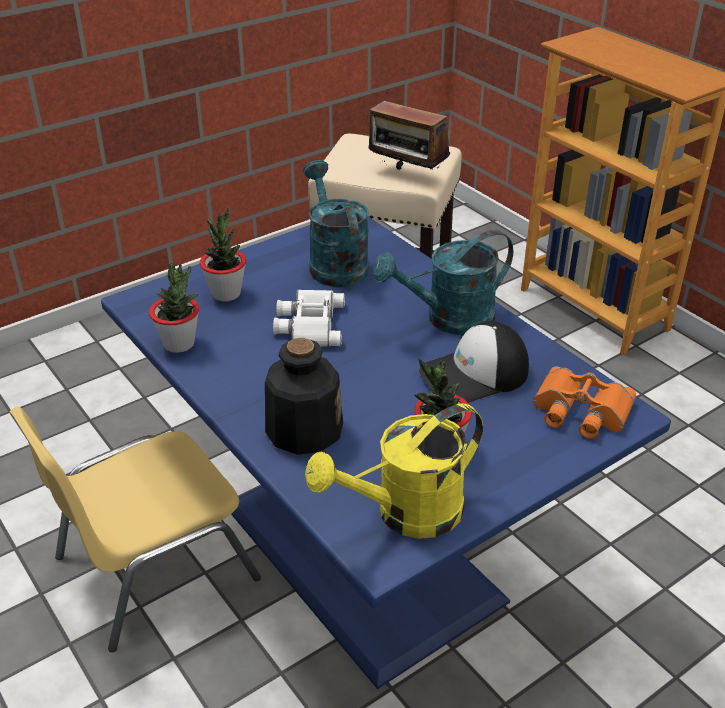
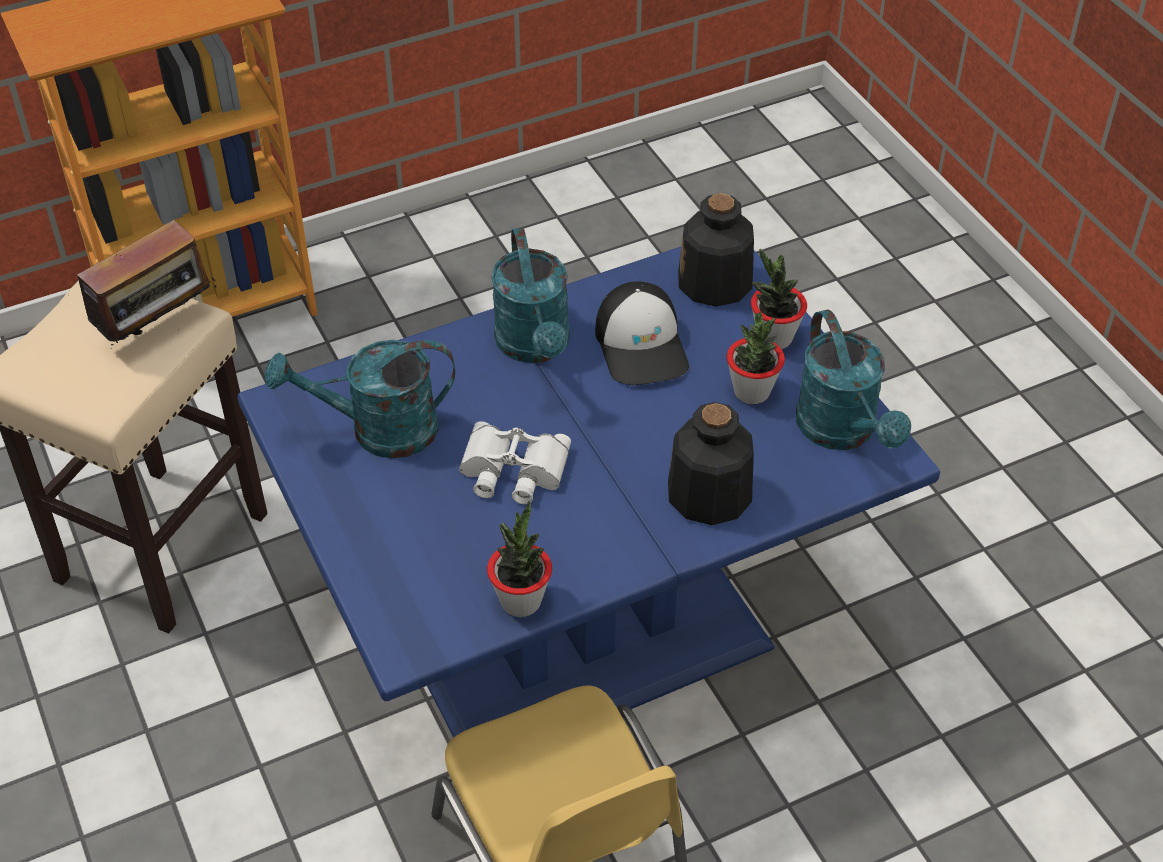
camera: 80 degrees left, 10 degrees up
(226, 293) = (417, 548): potted plant -> potted plant (774, 338)
(405, 514) = (843, 432): yellow watering can -> turquoise watering can
(579, 411) = (715, 283): orange binoculars -> bottle

